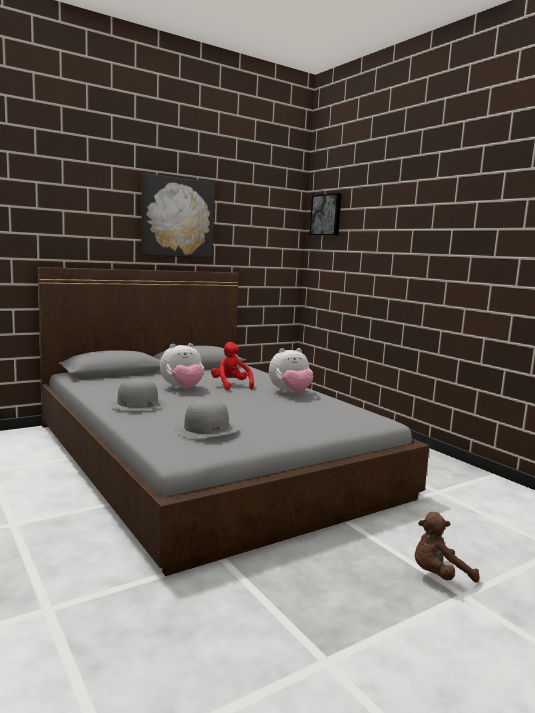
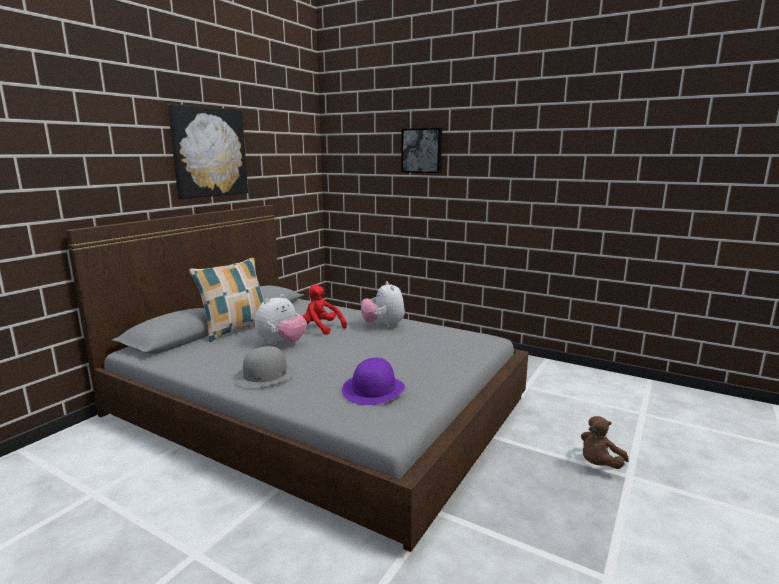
camera: 25 degrees left, 5 degrees up
(160, 375) = (236, 329): none -> pillow
(206, 429) = (373, 389): grey hat -> purple hat
(290, 393) = (383, 325): plush toy -> plush toy turned 120 degrees clockwise
(326, 215) = (347, 139): picture -> picture (422, 150)

